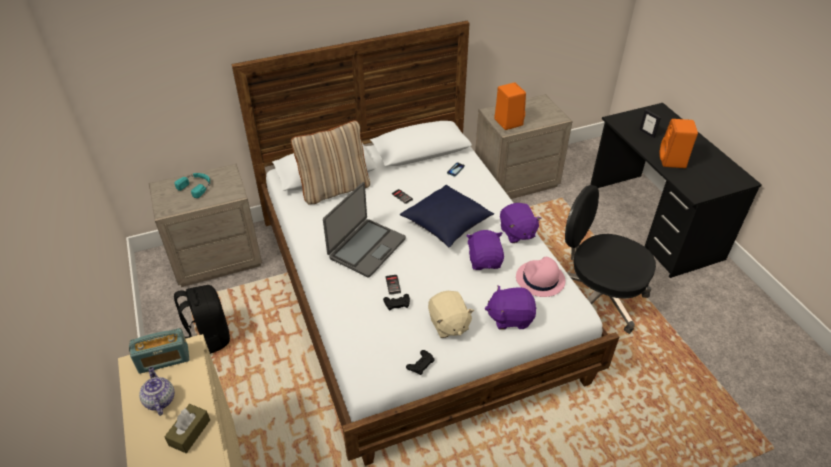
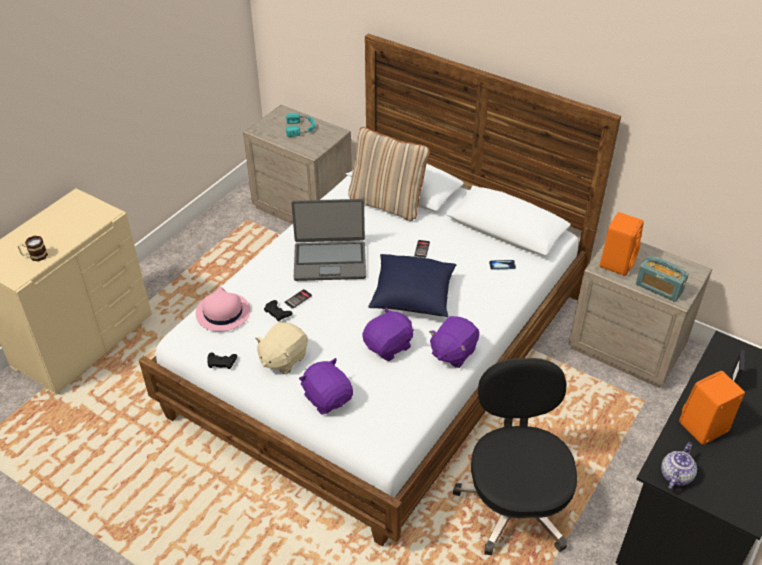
camera: 55 degrees right, 0 degrees up
(159, 400) = (53, 227): teapot -> teapot (675, 475)
(163, 359) = (88, 208): radio -> radio (658, 288)
(189, 432) = (34, 256): brown tissue box -> mug
(209, 337) = (220, 254): black backpack -> none
(540, 279) = (399, 398): pink hat -> pink hat (222, 313)

